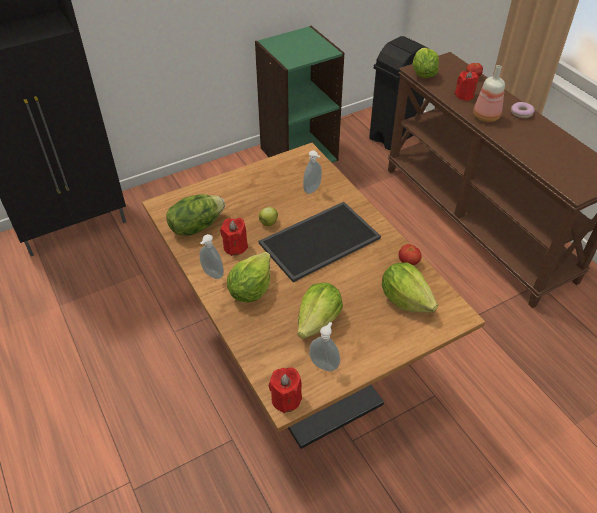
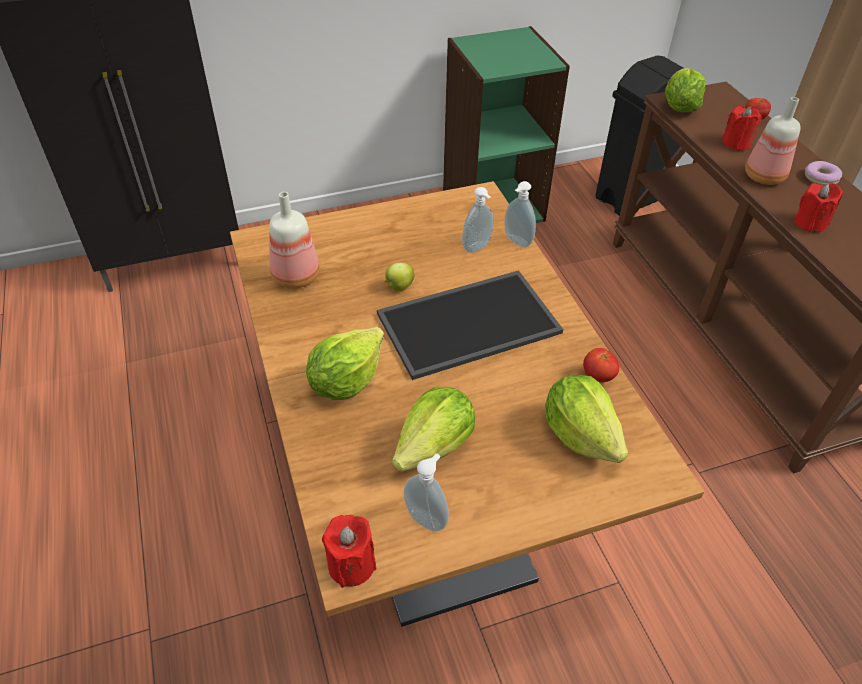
camera: 10 degrees right, 0 degrees up
(196, 226) = (294, 276): lettuce -> bottle
(212, 275) = (295, 350): soap dispenser -> soap dispenser (516, 242)
(235, 247) = (341, 314): red candle -> red candle (810, 223)

